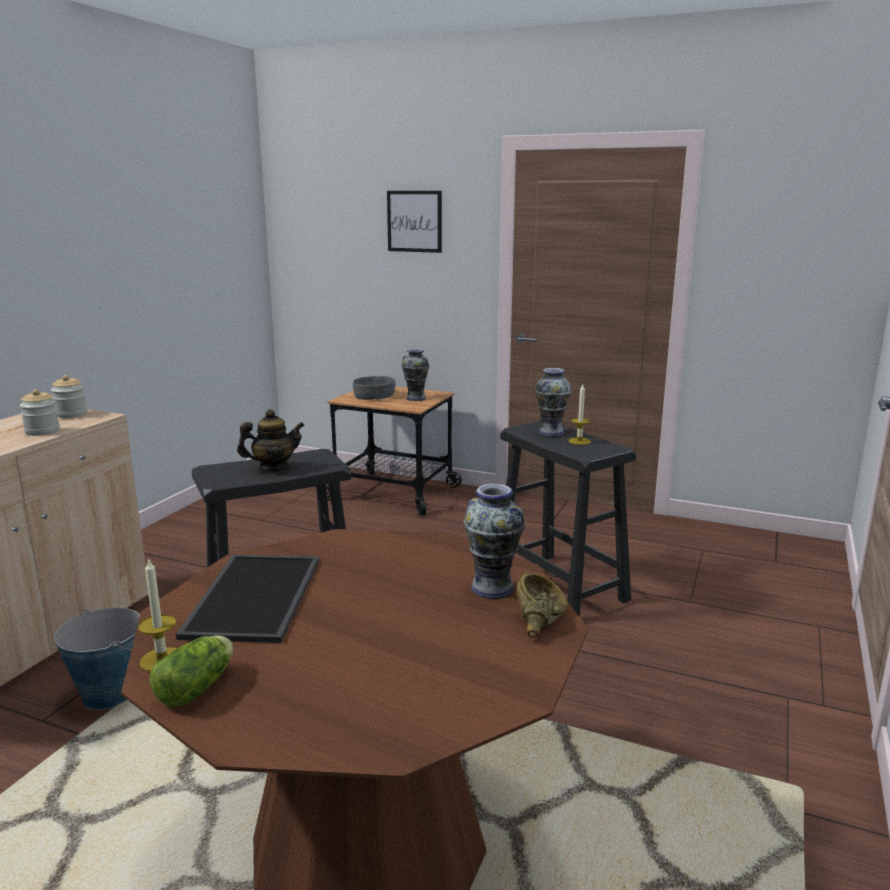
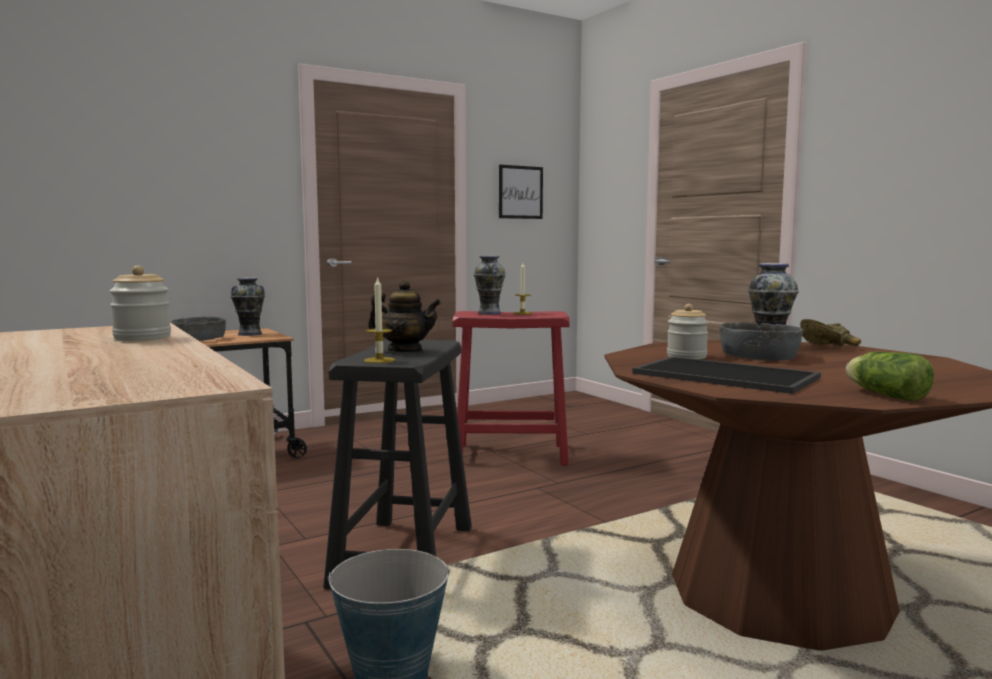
camera: 55 degrees left, 10 degrees down
(71, 414) = (91, 330): jar -> jar (686, 356)
(161, 659) = (828, 398): candle -> candle (379, 360)
(273, 468) = (405, 351): teapot -> teapot turned 90 degrees clockwise
(406, 594) = (759, 356): none -> grey bowl
(414, 221) = (200, 141): picture -> picture (520, 192)
(559, 587) = (512, 454): black stool -> red stool

